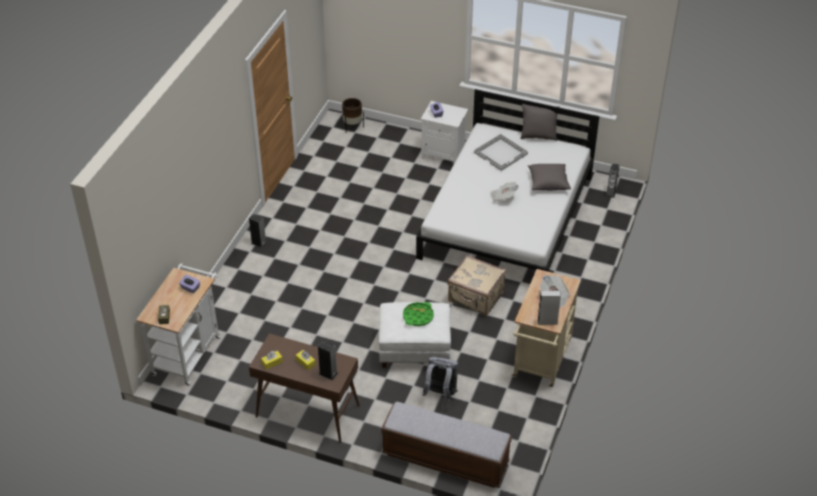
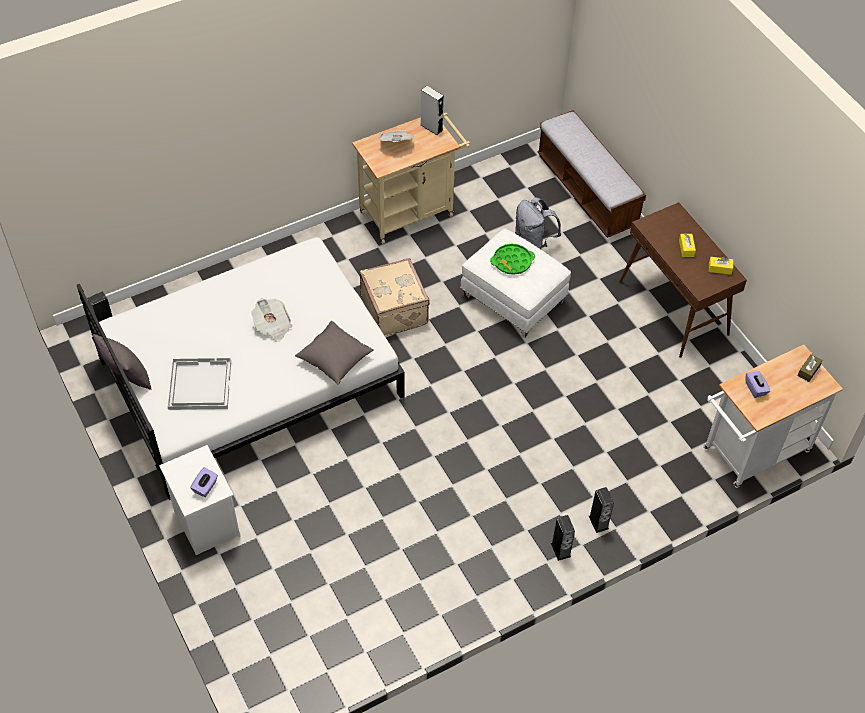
camera: 140 degrees left, 10 degrees up
(328, 373) = (673, 225): speaker -> speaker (598, 522)
(352, 127) = (262, 667): brown planter -> none
(548, 183) = (204, 309): grey pillow -> grey pillow (334, 360)

